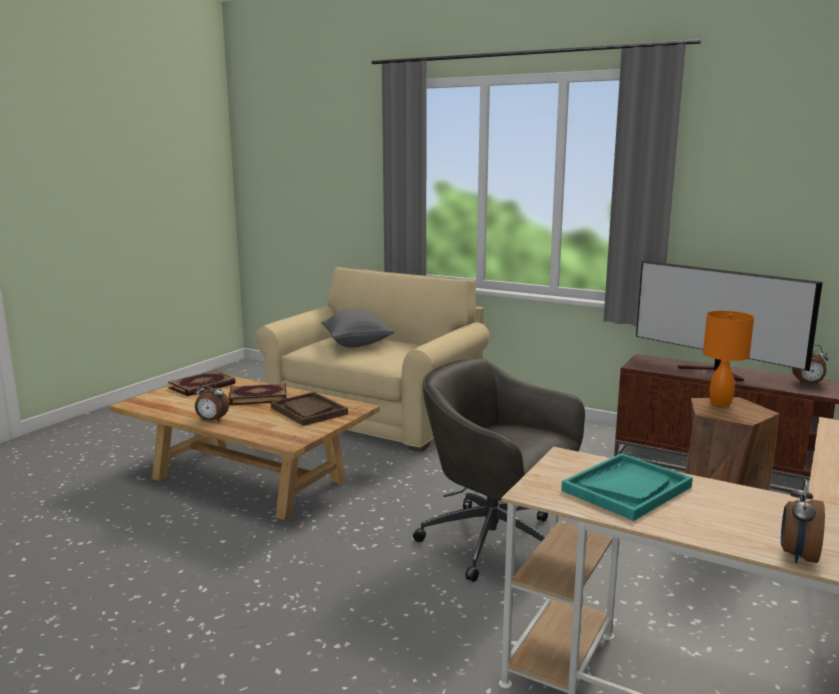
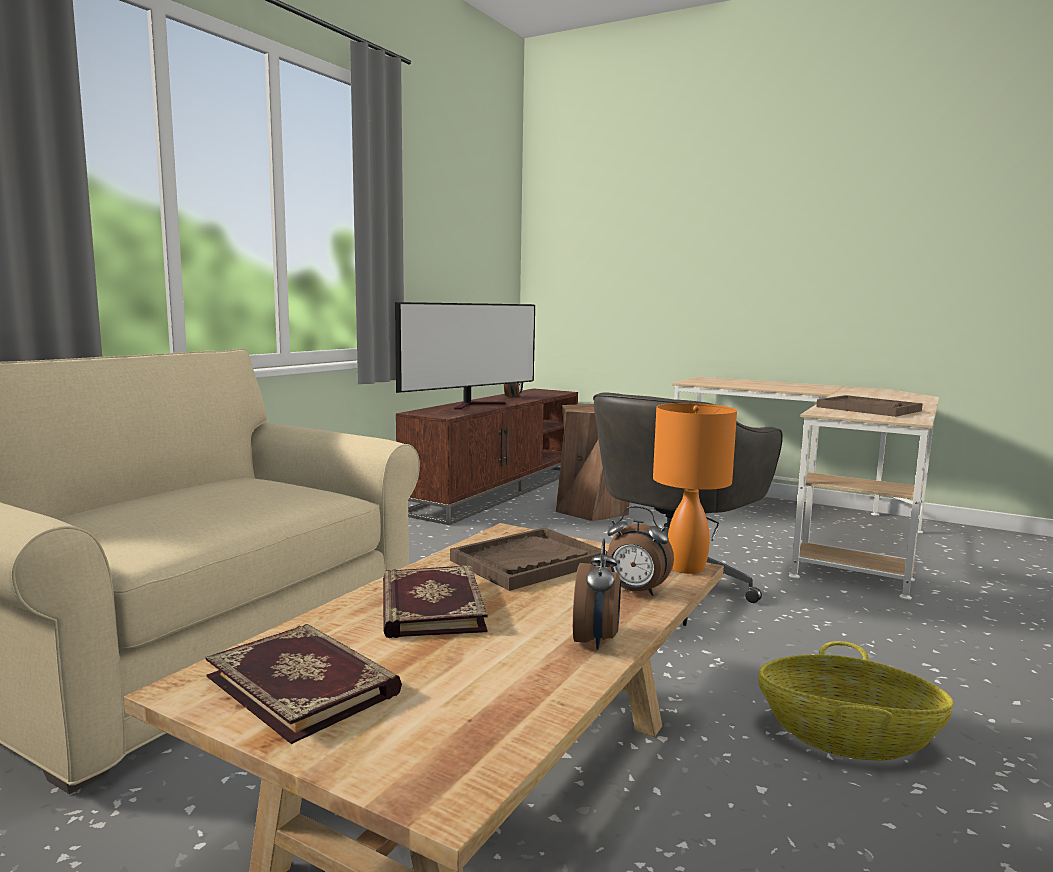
camera: 90 degrees left, 5 degrees down
(257, 577) = (847, 737): none -> basket
(357, 344) = (180, 508): grey pillow -> none
(626, 488) = (868, 409): turquoise tray -> brown tray
(719, 403) = (581, 408): orange table lamp -> orange table lamp (686, 568)
(797, 556) = (919, 400): alarm clock -> alarm clock (635, 592)

